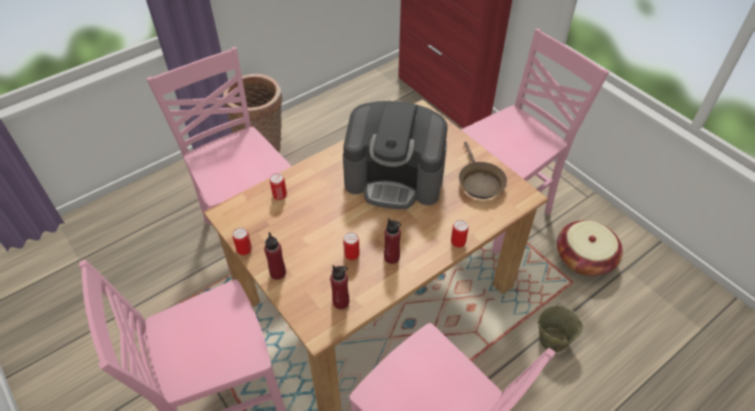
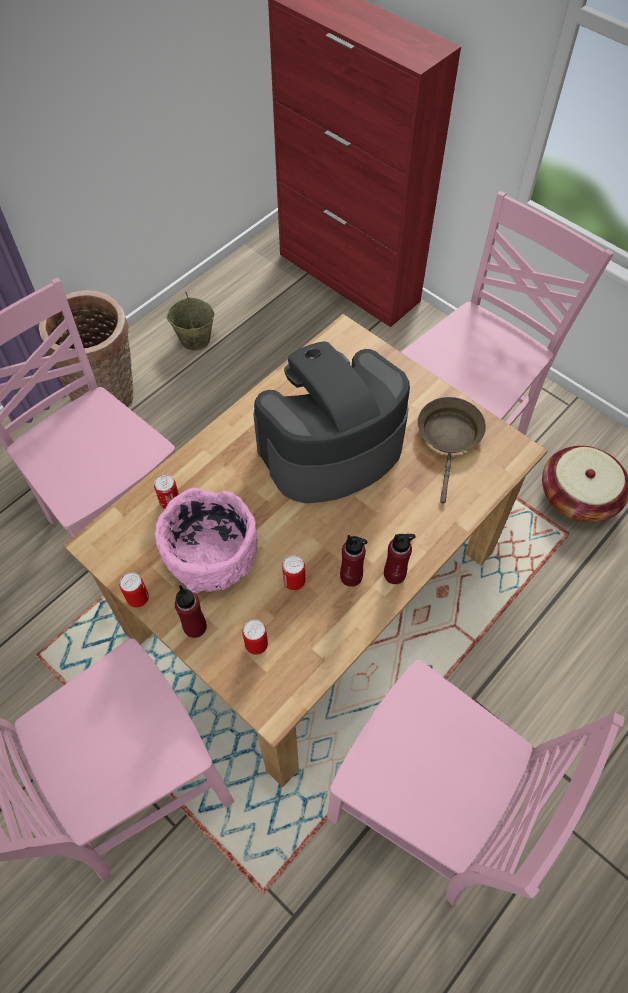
camera: 10 degrees left, 10 degrees up
(299, 232) = (211, 556): none -> pink bowl
(341, 302) = (294, 658): red bottle -> red bottle (394, 574)
(395, 178) = (330, 449): coffee machine -> coffee machine turned 150 degrees clockwise
(458, 242) = (438, 538): can -> can (256, 644)
(479, 182) = (449, 438): brown frying pan -> brown frying pan turned 150 degrees counterclockwise
(552, 340) = (555, 620): beige bucket -> beige bucket (194, 339)

